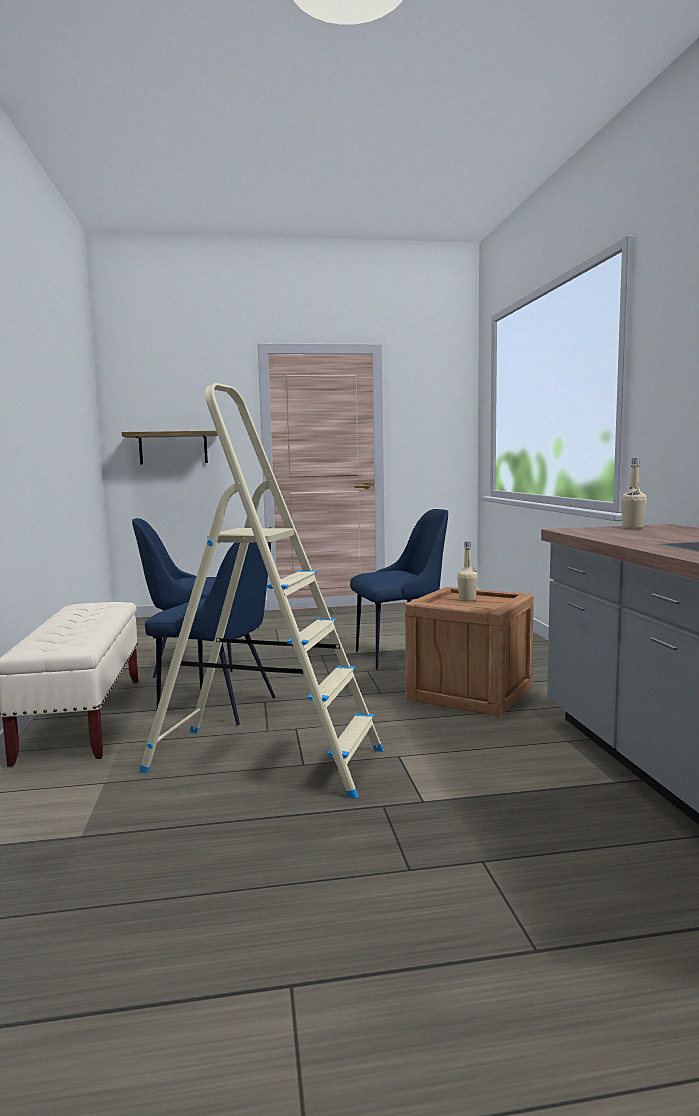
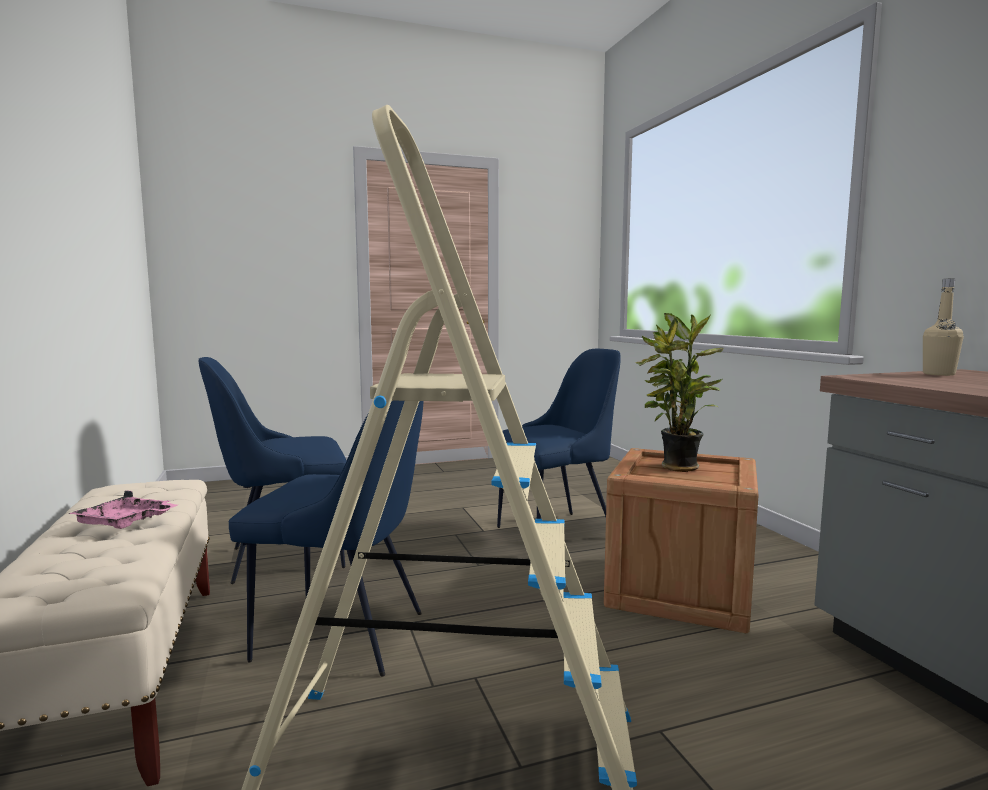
camera: 10 degrees left, 0 degrees up
(85, 621) = (125, 522): none -> pink tray
(173, 448) = (245, 270): shelf -> none
(467, 599) = (677, 468): beige bottle -> potted plant

